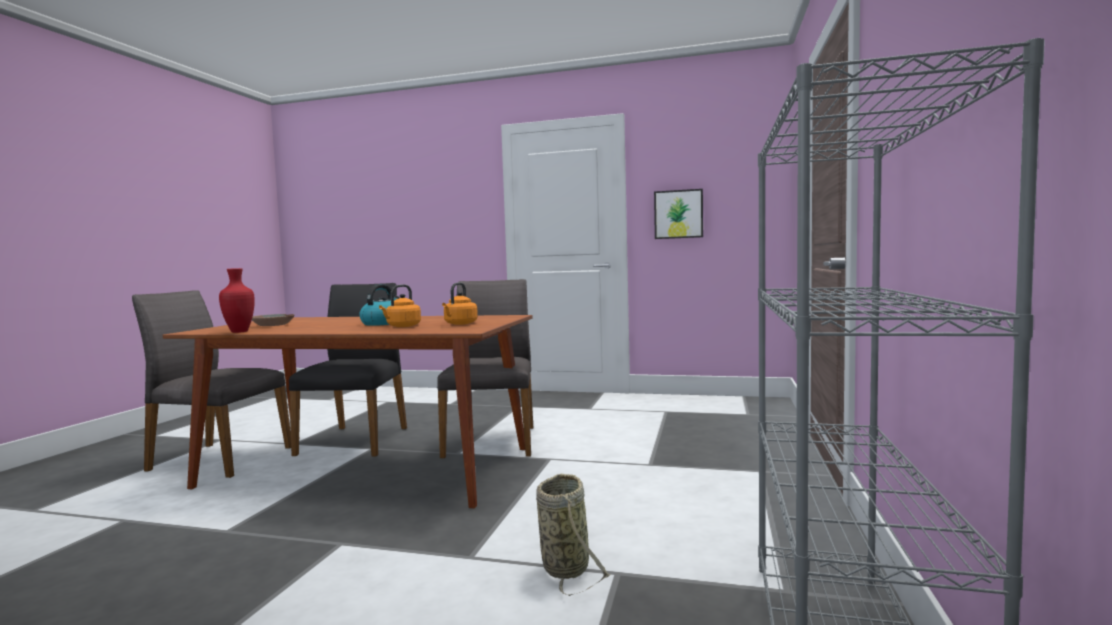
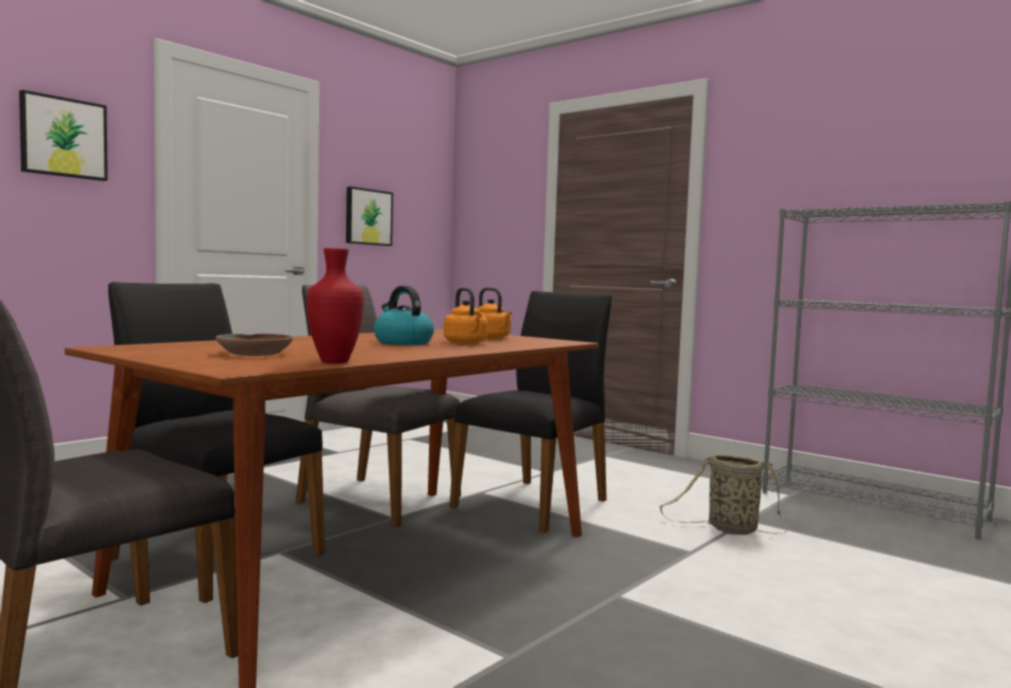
camera: 65 degrees left, 0 degrees up
(455, 199) = (63, 137): none -> picture
(543, 478) = (533, 503): none -> black chair

